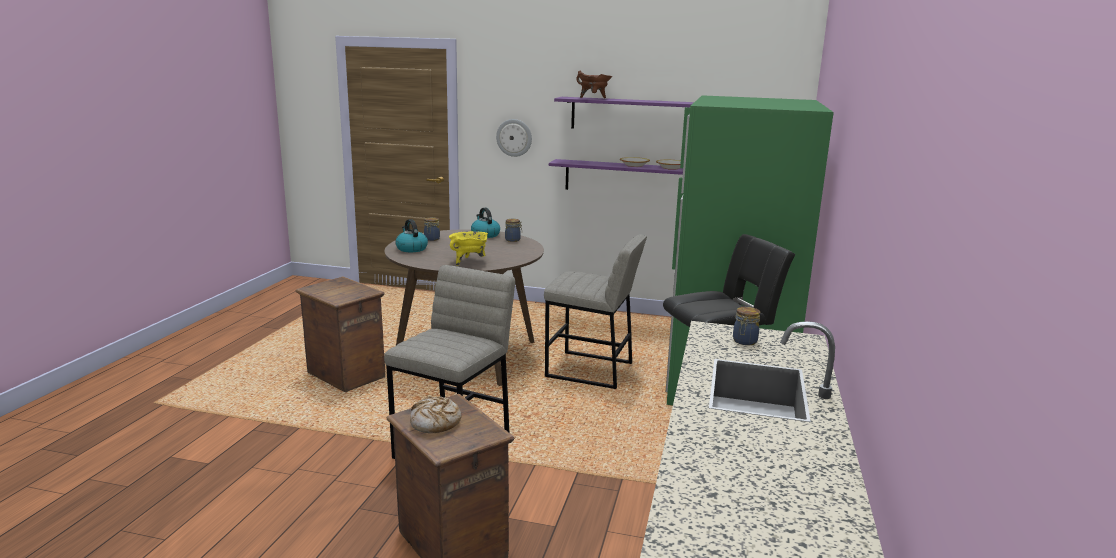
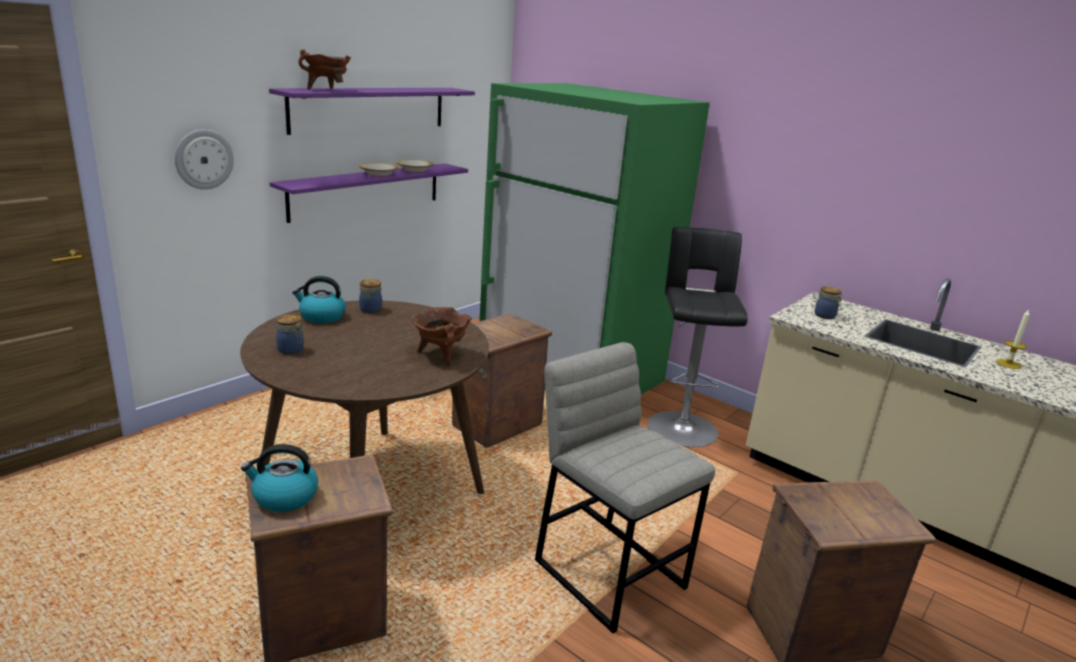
camera: 65 degrees left, 5 degrees up
(411, 249) = (325, 374): kettle -> kettle (284, 497)
(435, 422) = (848, 516): bread -> none
(469, 262) = (440, 355): yellow cooking pot -> brown cooking pot
(592, 371) = (495, 425): grey chair -> crate
(769, 435) = (1008, 364): none -> candle

